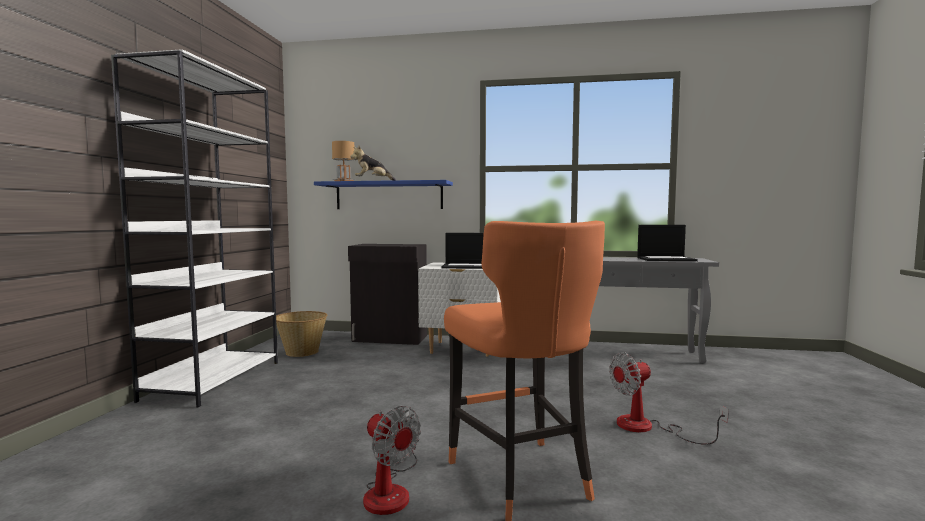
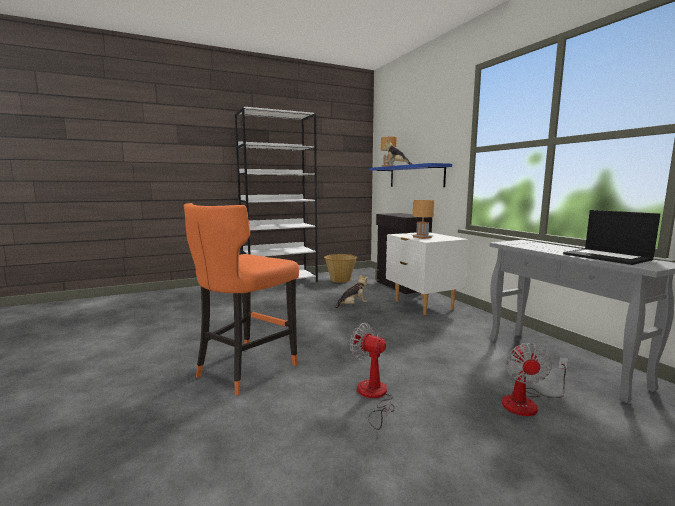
camera: 55 degrees right, 5 degrees up
(391, 490) = (208, 344): fan -> fan (527, 402)
(406, 372) = (353, 305): none -> plush toy
(467, 266) = (422, 237): laptop -> brown table lamp

